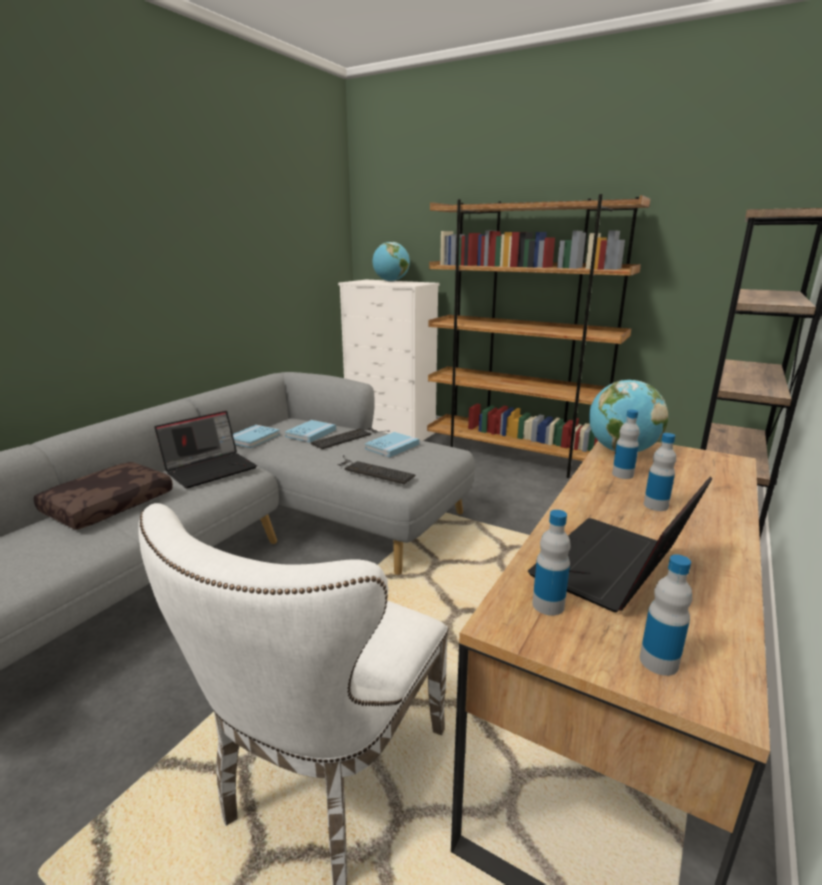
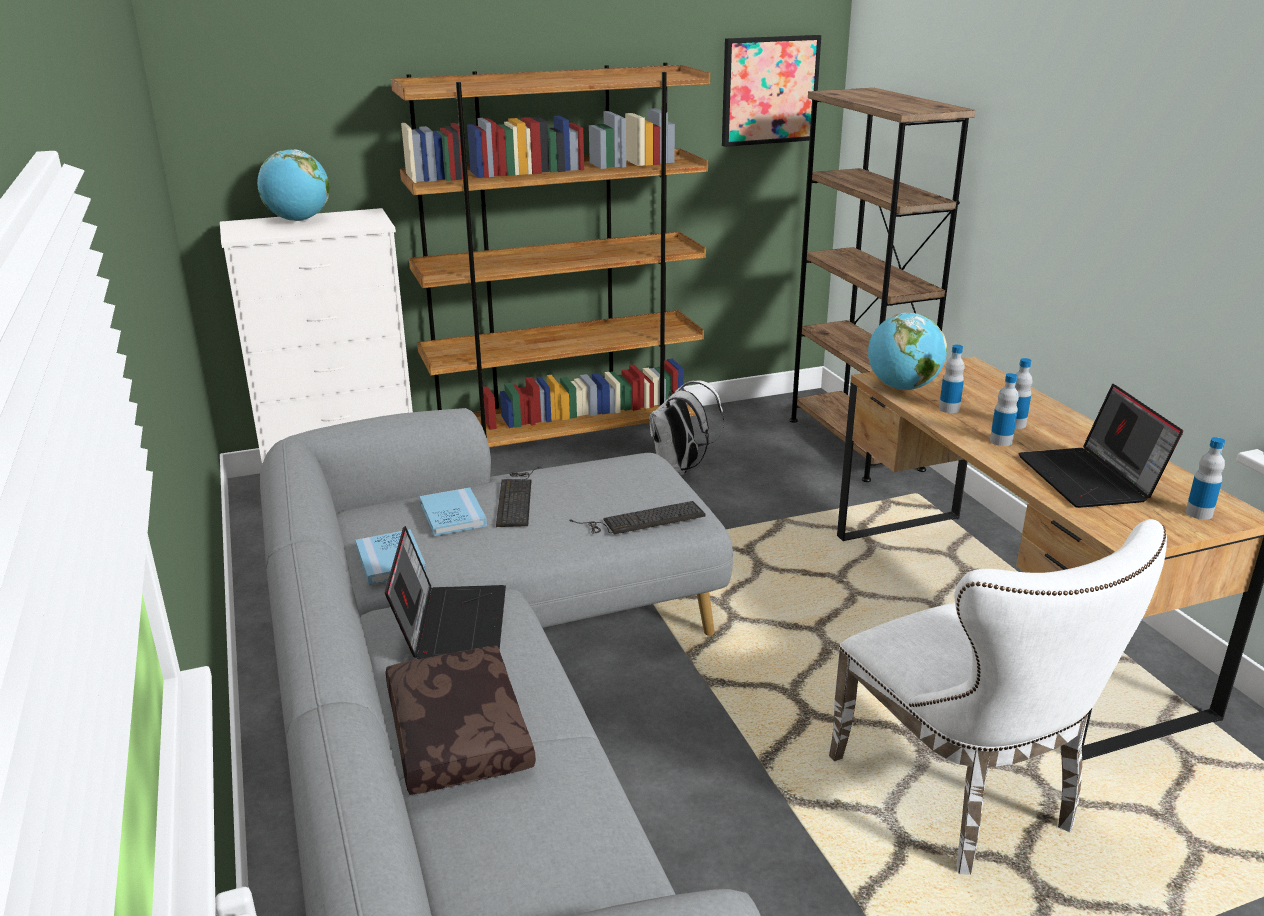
camera: 50 degrees left, 5 degrees up
(392, 446) = (590, 483): blue book -> none
(548, 605) = (1117, 518): bottle -> bottle (1001, 441)
(555, 492) = (680, 469): none -> white backpack
(738, 223) = (769, 90): none -> picture

